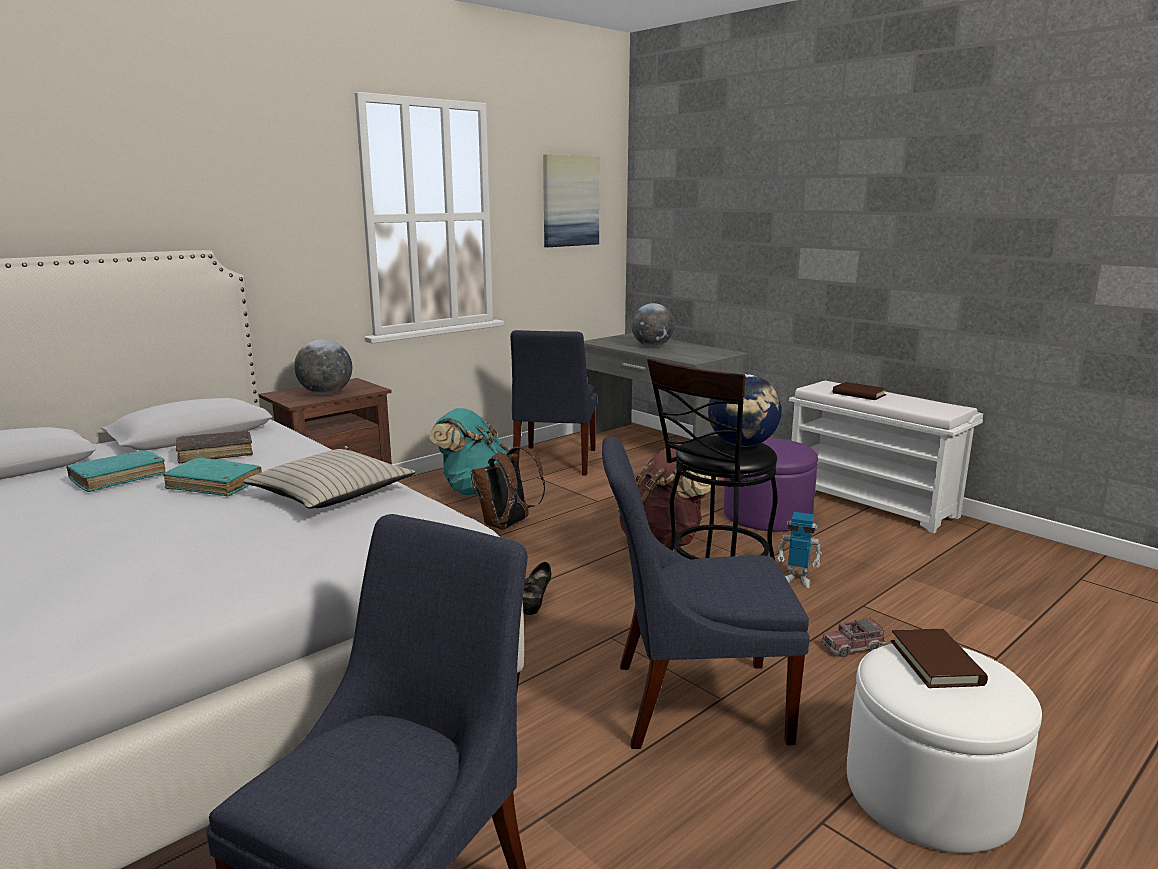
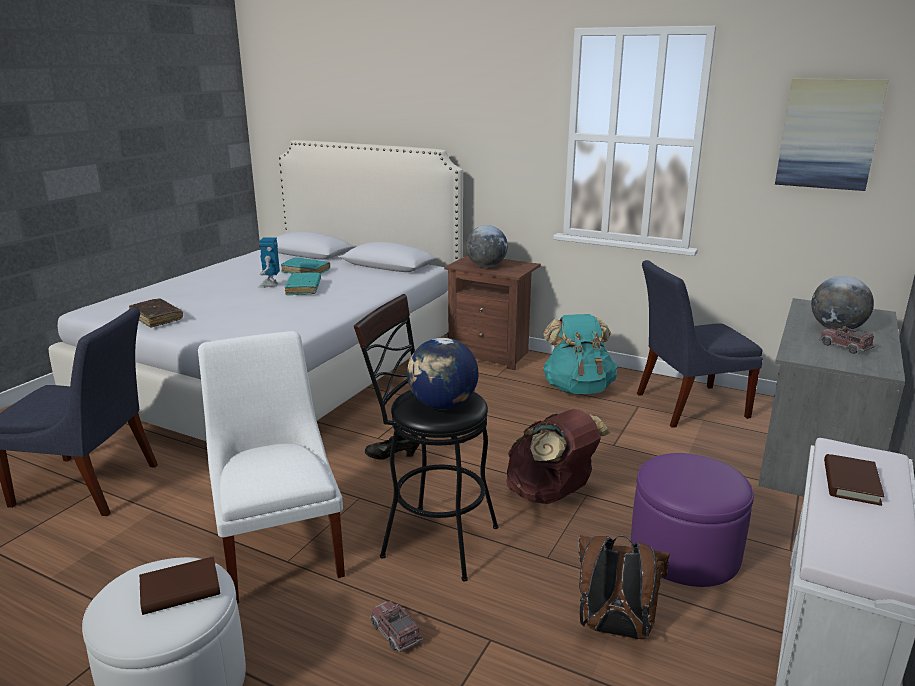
camera: 70 degrees right, 5 degrees up
(215, 454) = (356, 276): brown book -> brown book (156, 318)
(331, 493) = (301, 313): beige pillow -> none
(507, 525) = (520, 417): brown backpack -> brown backpack (614, 629)
(686, 350) = (845, 347): none -> toy truck
(690, 701) = (280, 547): blue chair -> white chair
(797, 580) = (522, 587): toy robot -> toy robot (270, 285)

